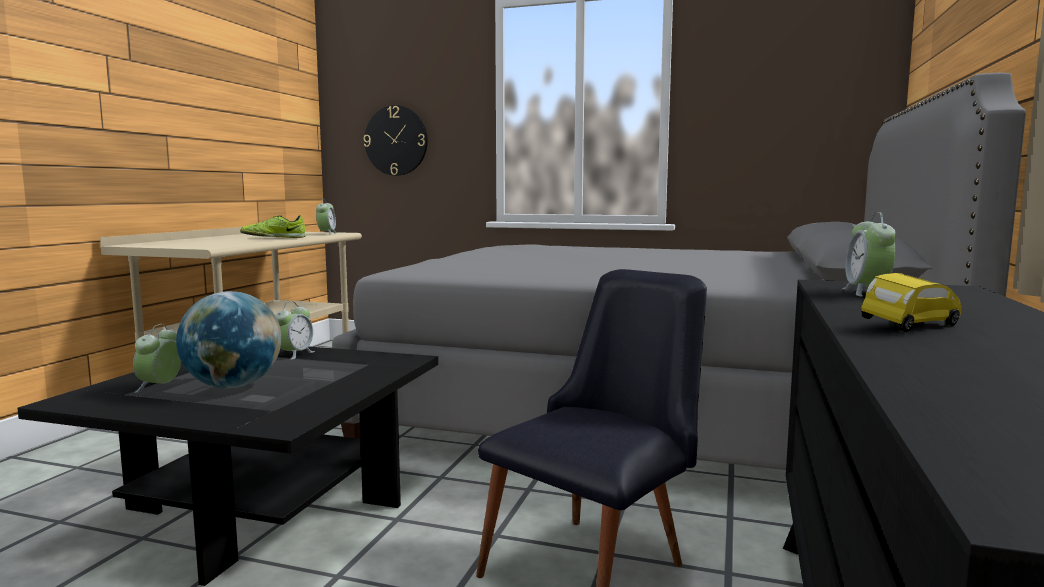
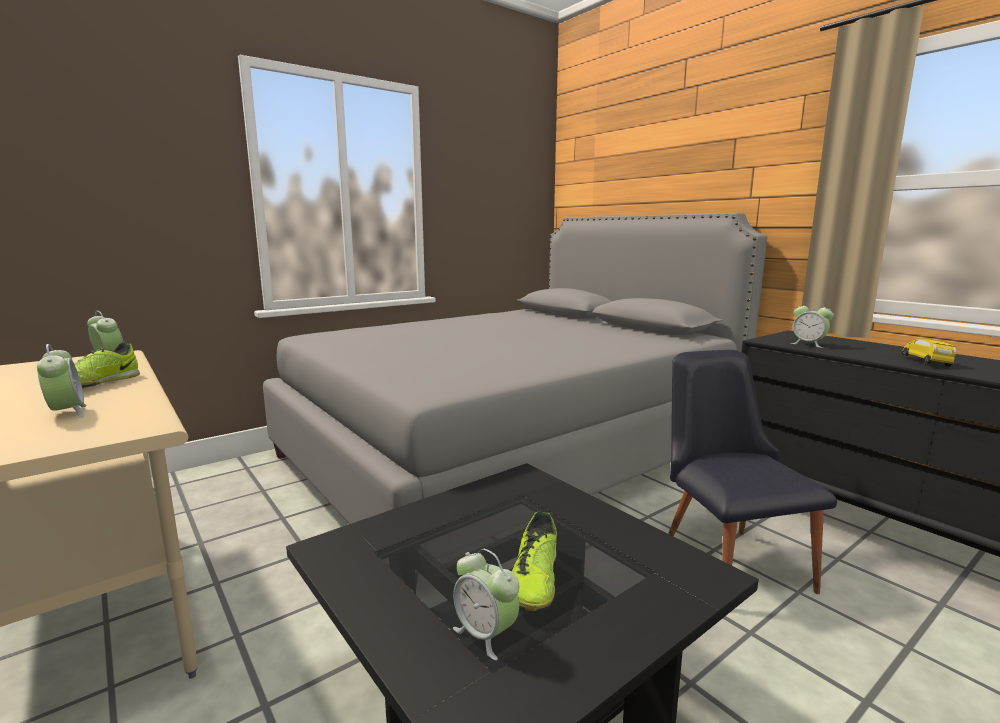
camera: 55 degrees left, 5 degrees up
(233, 386) = (535, 580): globe -> shoe
(295, 354) = (428, 521): alarm clock -> alarm clock (67, 413)
(396, 140) = (101, 215): wall clock -> none

